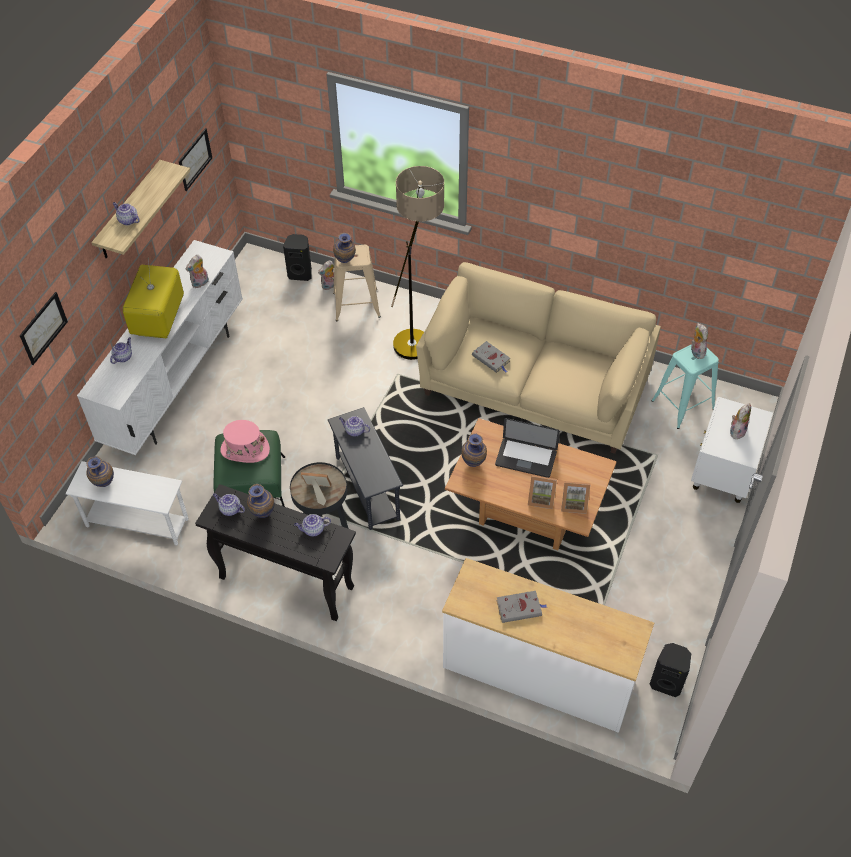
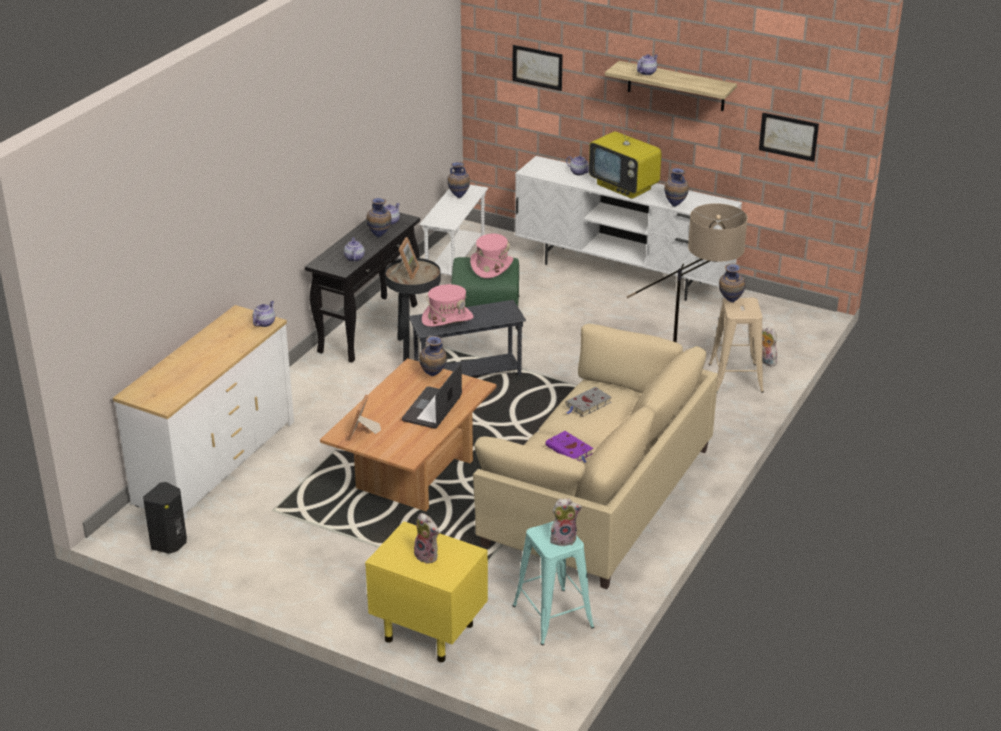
camera: 95 degrees right, 20 degrees down
(159, 321) = (624, 187): television -> television turned 150 degrees counterclockwise
(200, 283) = (675, 205): plush toy -> vase
(300, 273) = (785, 343): black speaker -> none
(354, 431) = (494, 313): teapot -> teapot (264, 323)
(368, 466) = (447, 318): none -> pink hat
(520, 608) = (218, 343): grey book -> none
(541, 499) = (375, 413): picture frame -> none
(559, 366) = (570, 450): none -> purple book
(721, 477) = (427, 632): white nightstand -> yellow nightstand

